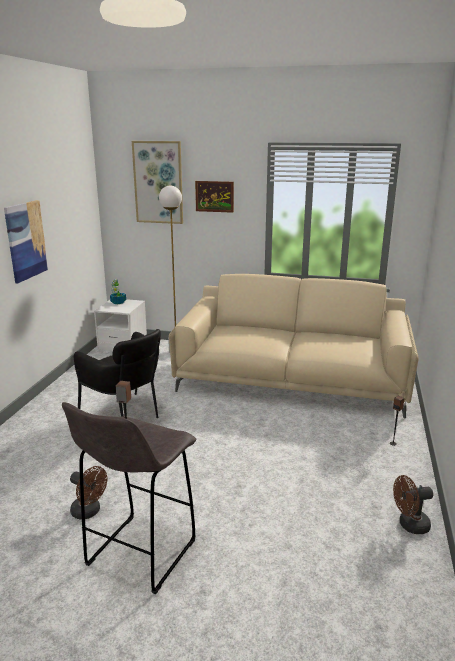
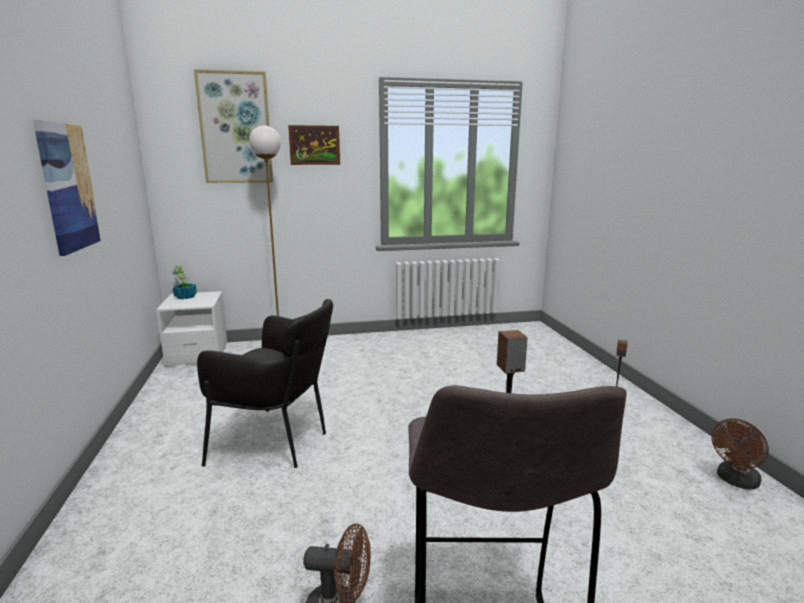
camera: 25 degrees left, 5 degrees down
(292, 381) = (447, 357): beige sofa -> none

